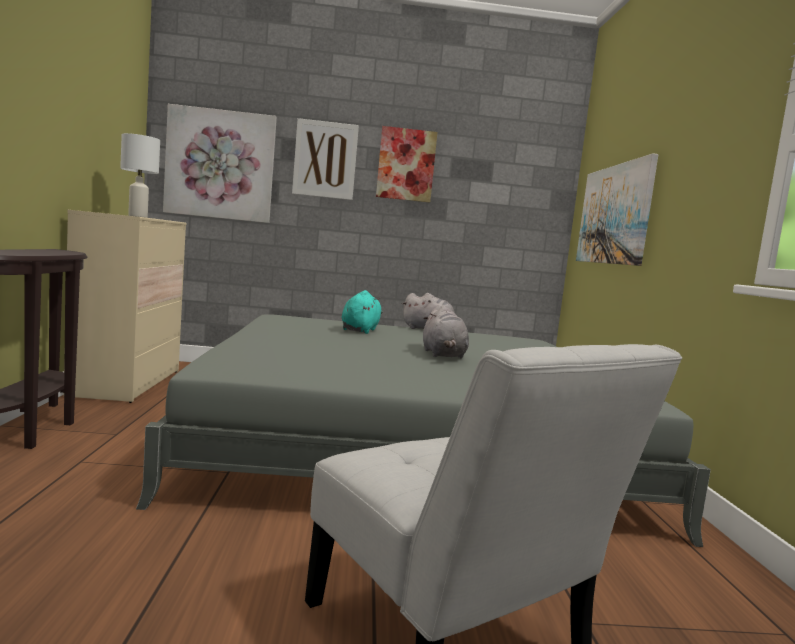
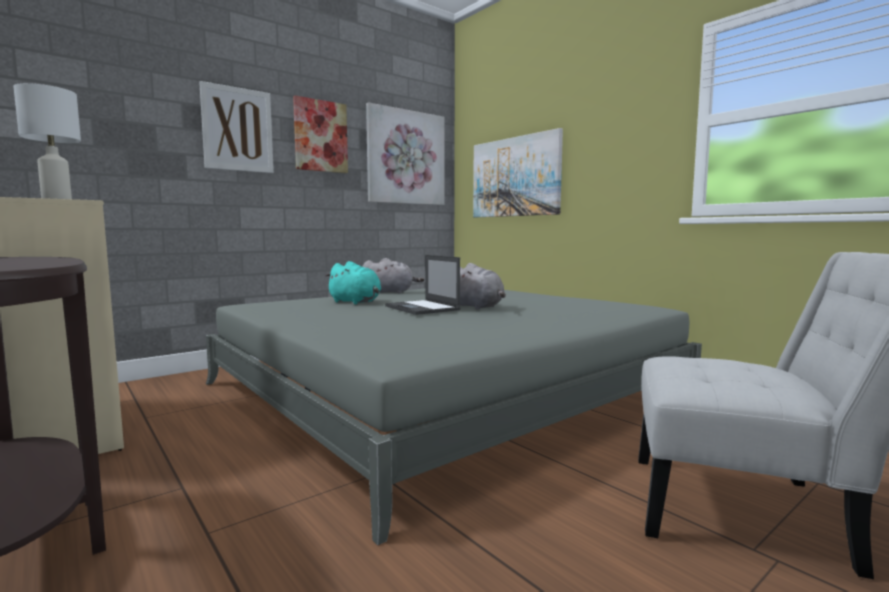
camera: 35 degrees left, 0 degrees up
(220, 165) = (103, 133): picture -> picture (406, 157)
(360, 330) = (356, 302): turquoise plush toy -> turquoise plush toy turned 150 degrees clockwise
(387, 345) = (422, 308): none -> laptop

